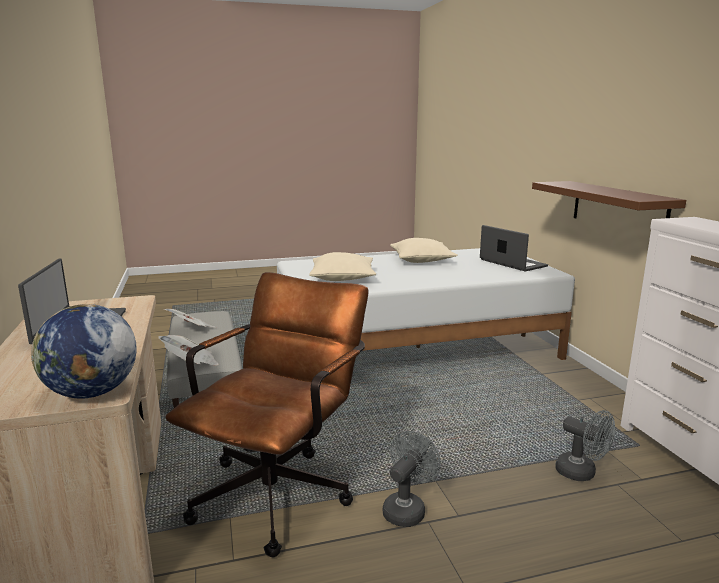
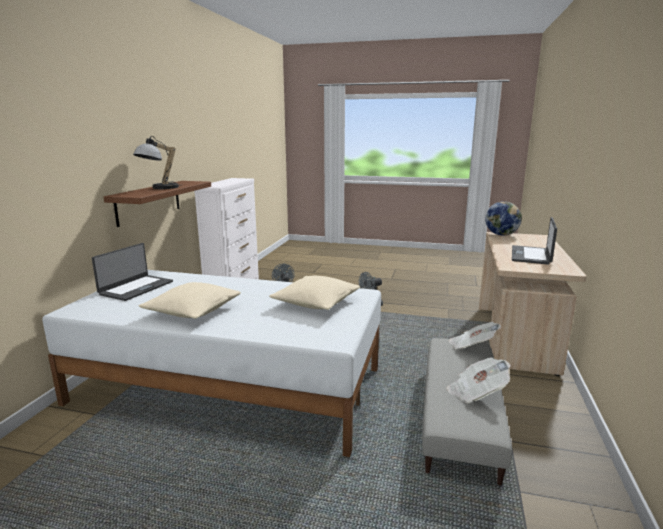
camera: 150 degrees left, 0 degrees up
(280, 489) = (421, 322): brown office chair -> none
(512, 263) = (136, 288): laptop -> laptop turned 150 degrees counterclockwise
(596, 188) = (160, 188): none -> table lamp

